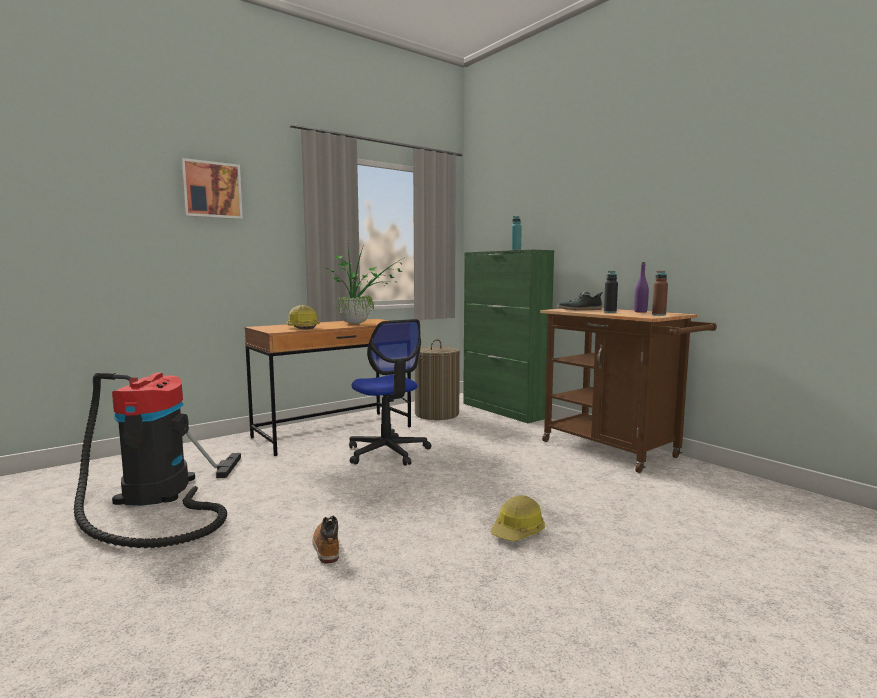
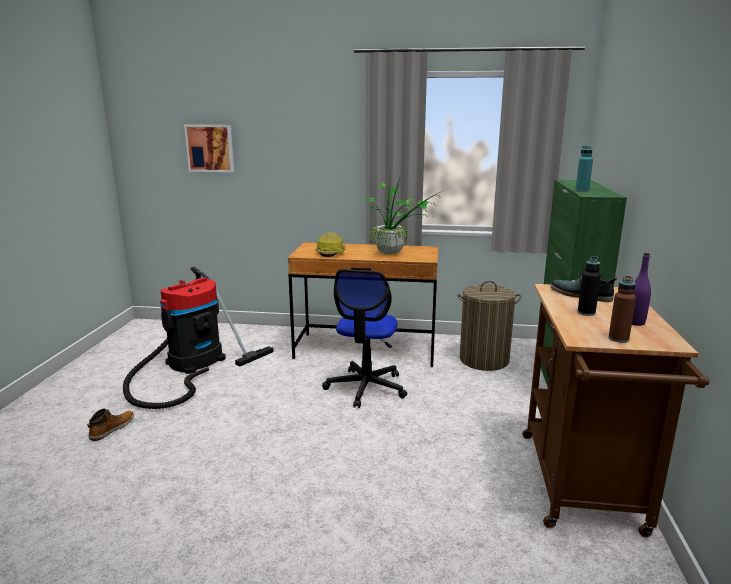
camera: 45 degrees right, 10 degrees up
(211, 190) = (289, 120): picture -> picture (210, 148)
(326, 547) = (194, 452): boot -> boot (112, 429)
(518, 531) = (311, 515): hard hat -> none

